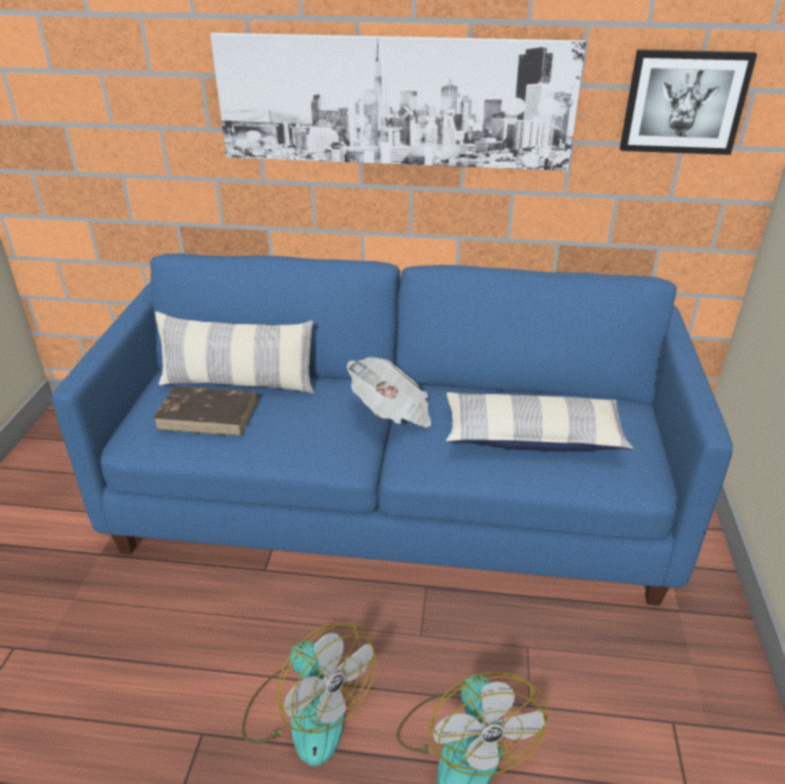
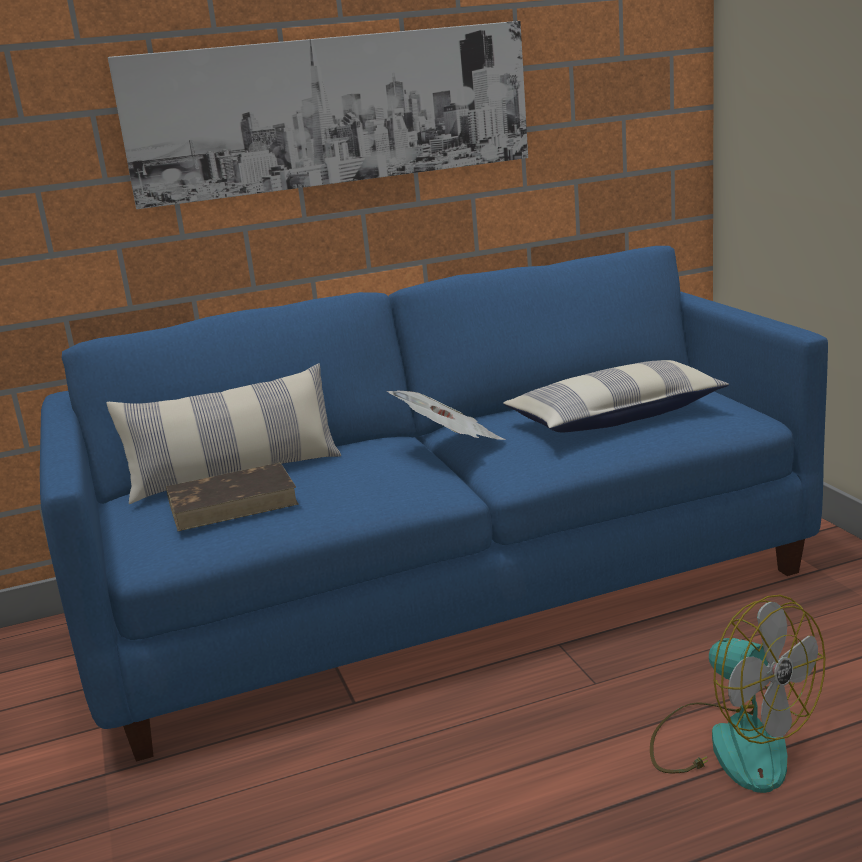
camera: 25 degrees left, 15 degrees down
(306, 711) = (536, 794): fan -> none
(684, 102) = (616, 71): picture -> none

